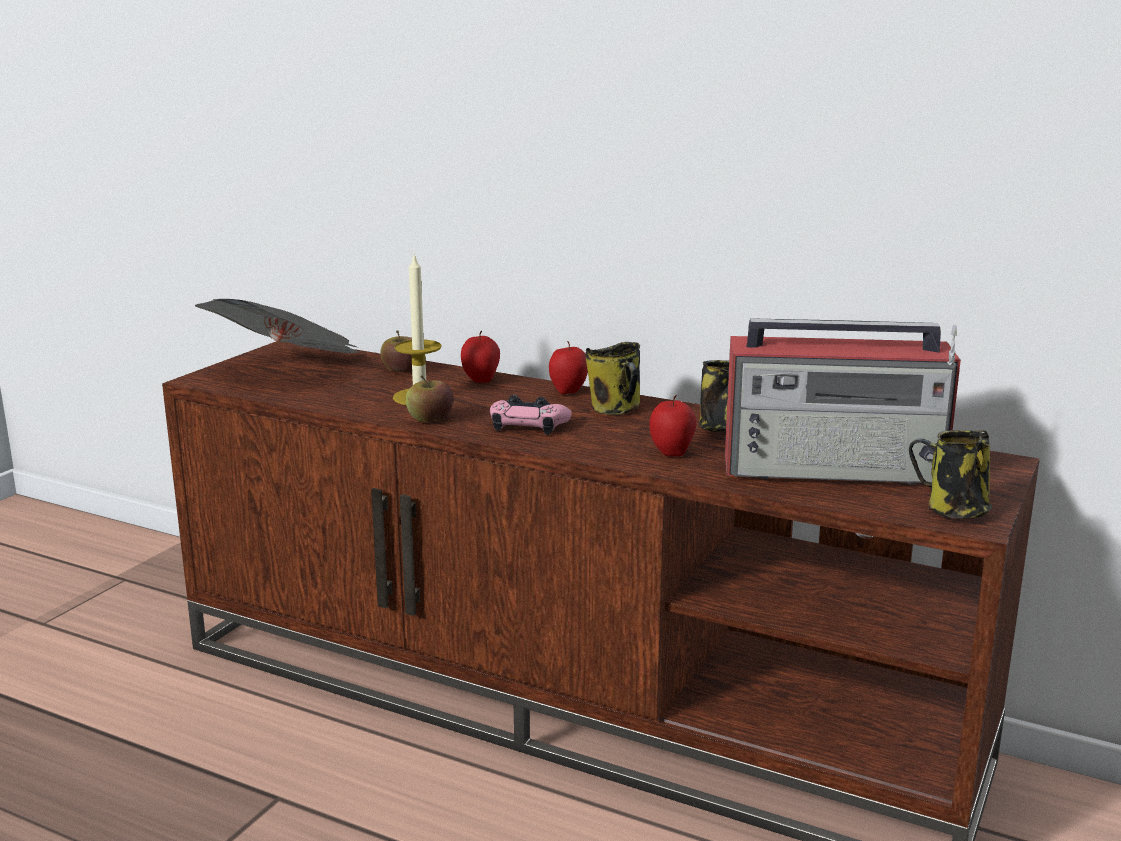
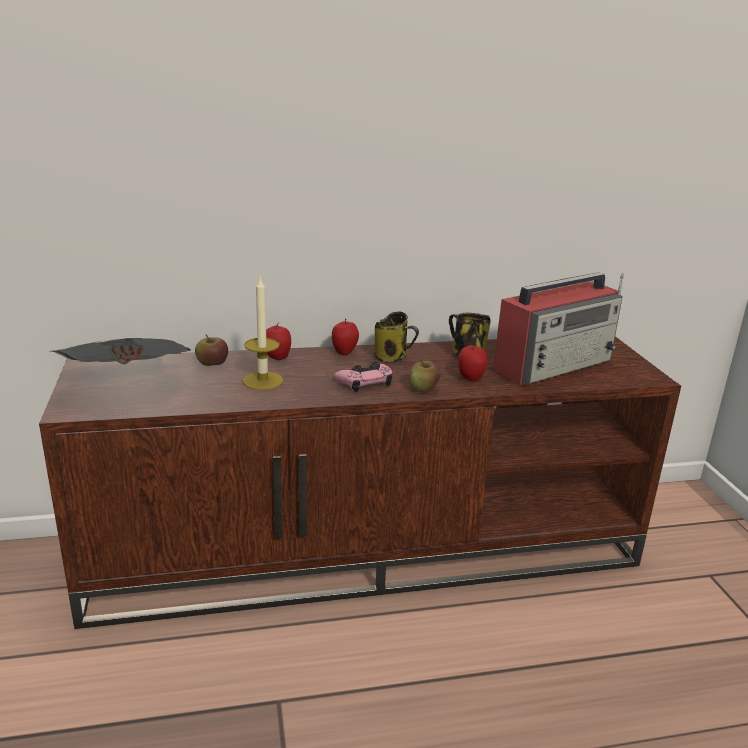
camera: 40 degrees left, 5 degrees up
(430, 419) = (301, 396): apple -> apple (423, 389)
(953, 512) = (637, 374): mug -> none

